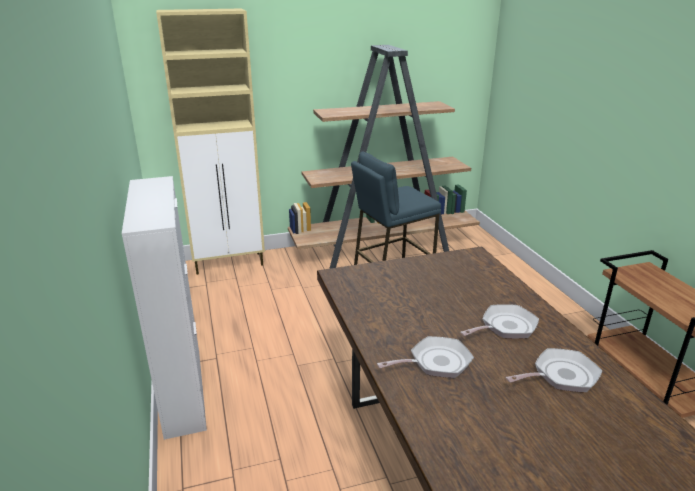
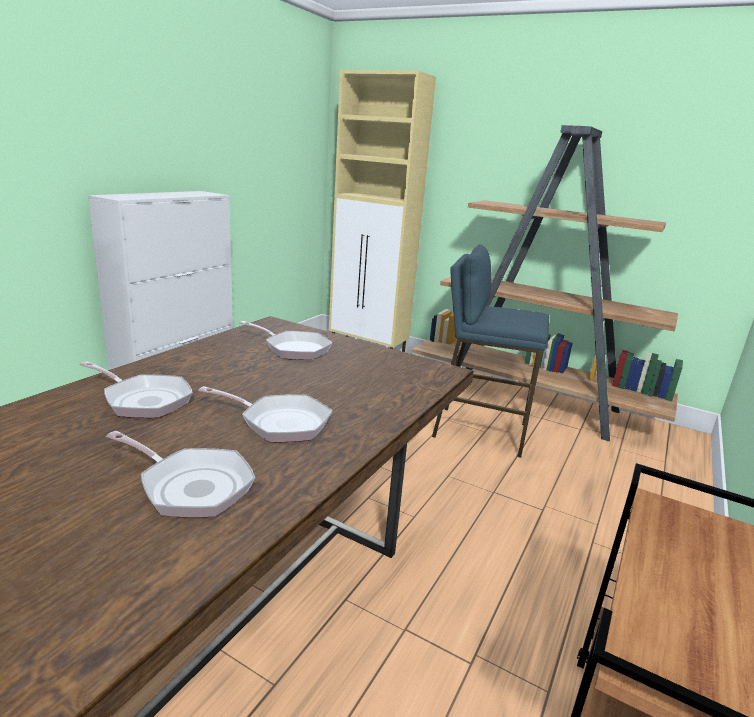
camera: 45 degrees right, 5 degrees down
(395, 284) = (293, 349): none -> frying pan

